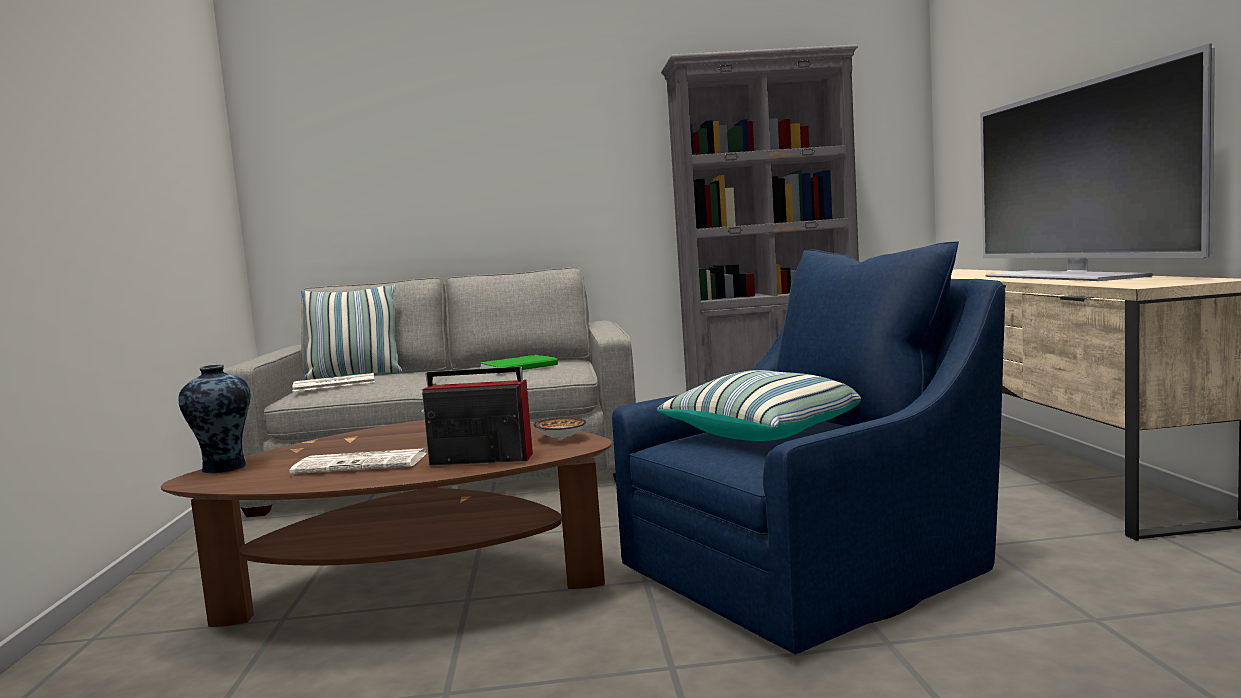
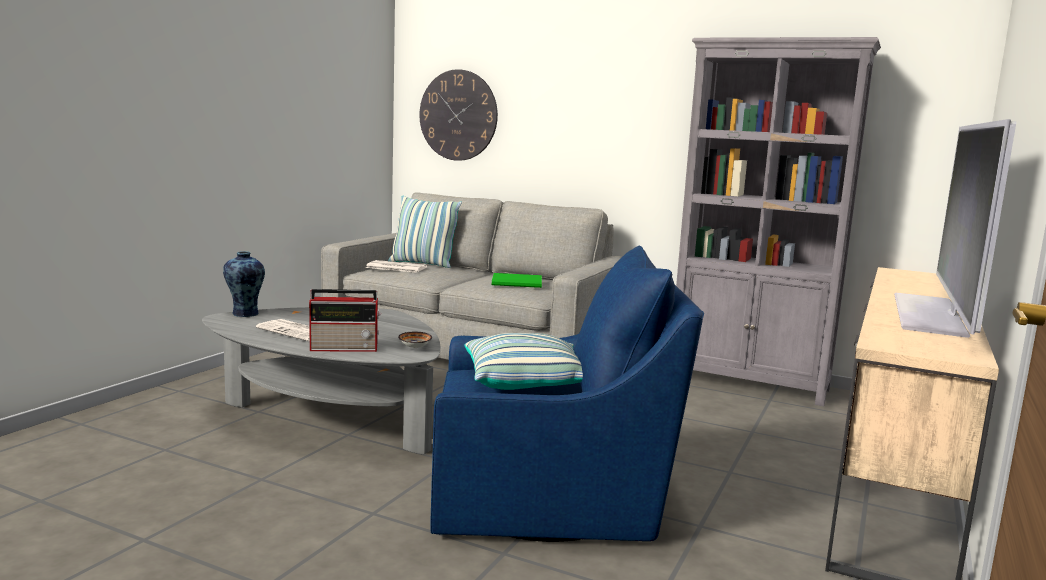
camera: 30 degrees right, 5 degrees up
(344, 181) = (458, 115): none -> wall clock
(415, 592) = (331, 420): brown coffee table -> grey coffee table
(478, 460) = (346, 348): radio -> radio turned 135 degrees clockwise

